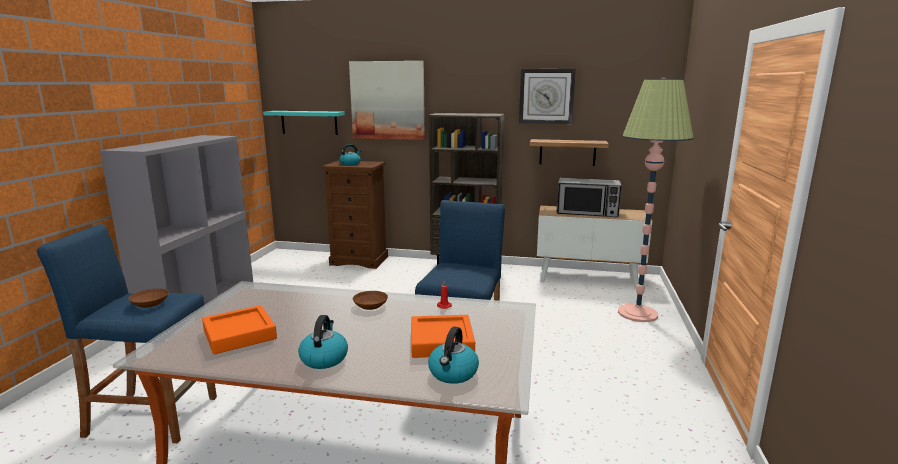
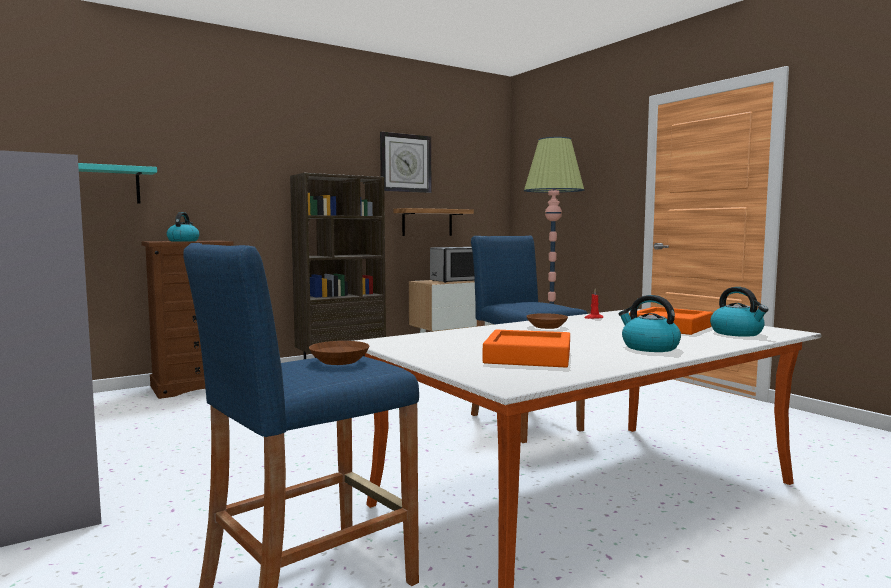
camera: 45 degrees left, 10 degrees down
(387, 100) = (221, 157): picture -> none

